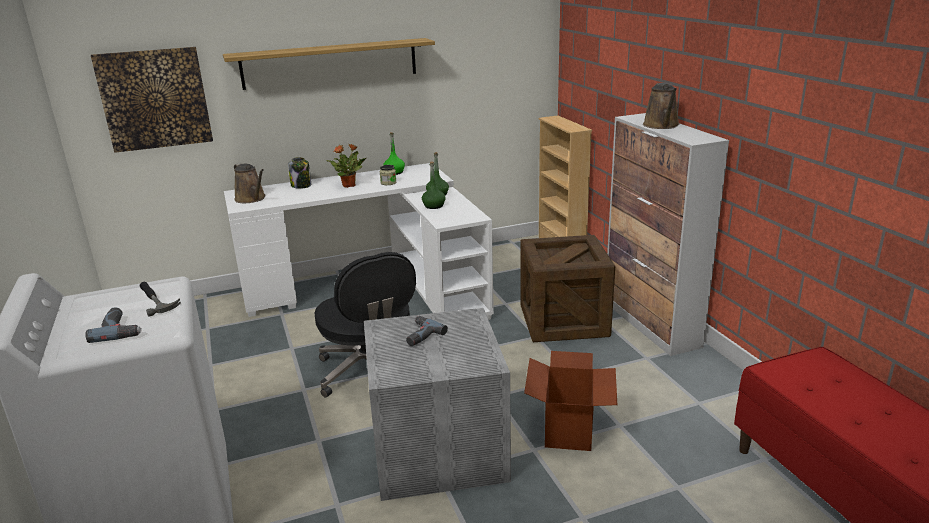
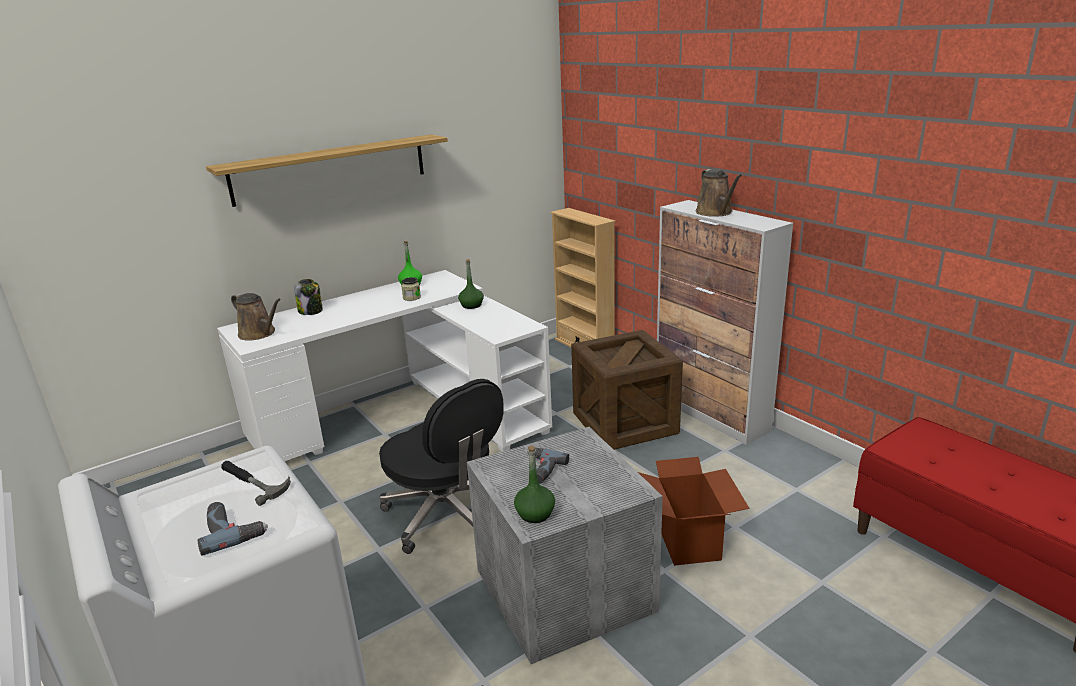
camera: 15 degrees left, 0 degrees up
(154, 99) = (125, 226): picture -> none
(349, 185) = (368, 305): potted plant -> none
(434, 206) = (475, 318): green bottle -> green bottle (535, 513)

